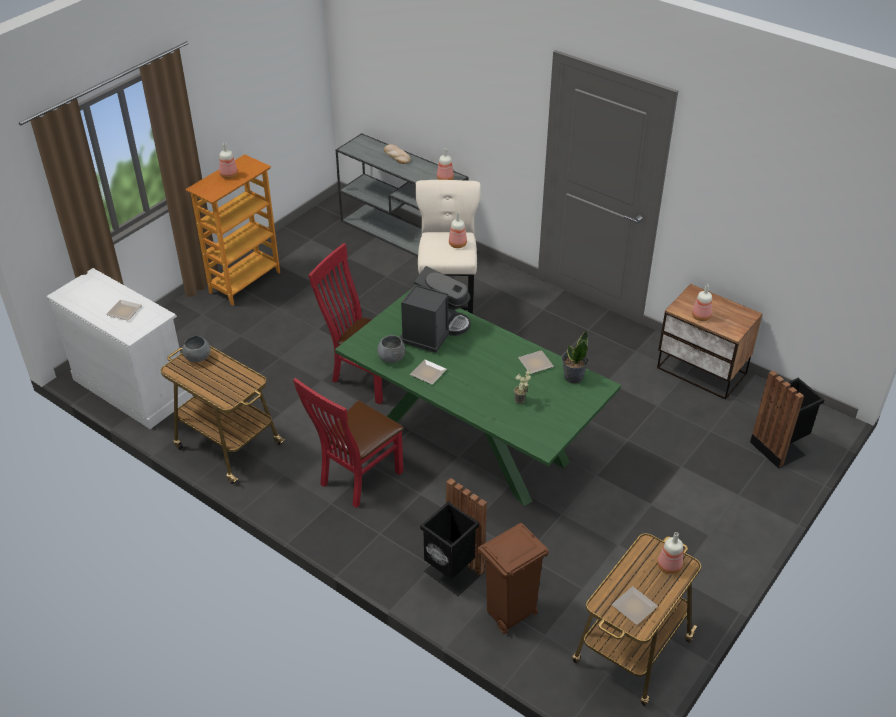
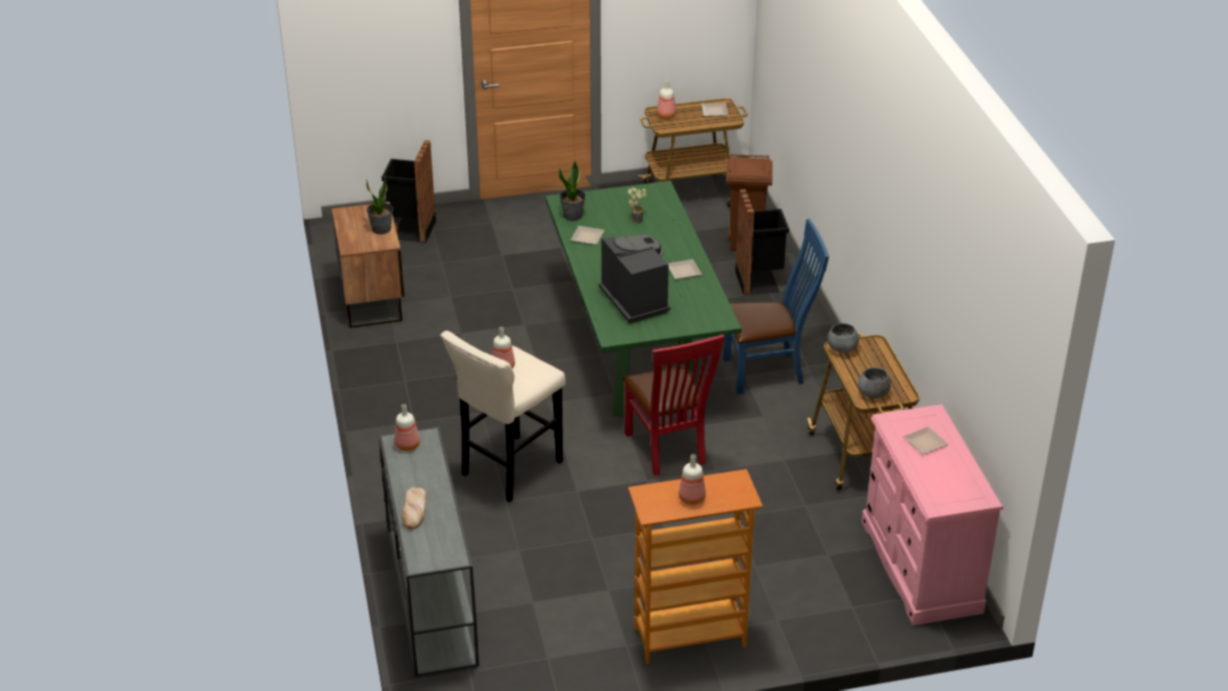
camera: 140 degrees left, 5 degrees down
(132, 388) = (920, 566): white dresser -> pink dresser
(356, 479) = (768, 371): red chair -> blue chair
(391, 358) = (700, 296): grey bowl -> grey bowl (842, 348)
(434, 330) = (635, 300): coffee machine -> coffee machine turned 90 degrees clockwise
(701, 316) = (381, 229): bottle -> potted plant

